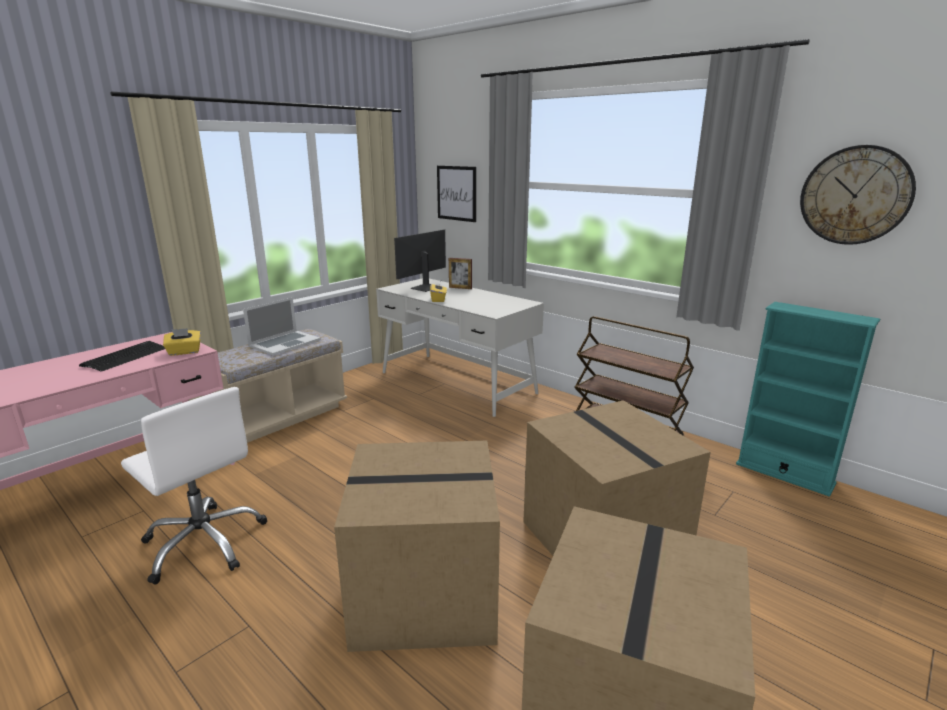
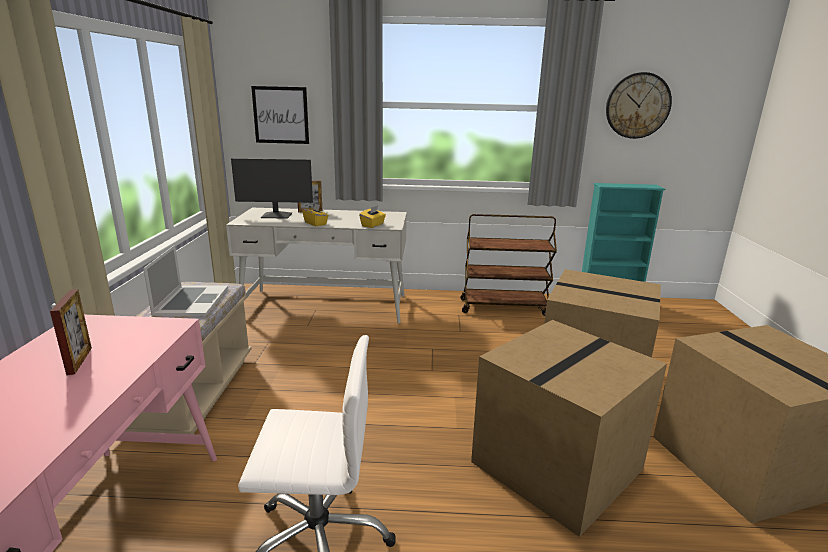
camera: 40 degrees left, 0 degrees up
(125, 357) = (79, 361): keyboard -> picture frame
(184, 352) = (158, 331): yellow tissue box -> yellow tissue box (373, 225)
(425, 287) = (276, 215): monitor -> monitor turned 90 degrees counterclockwise

